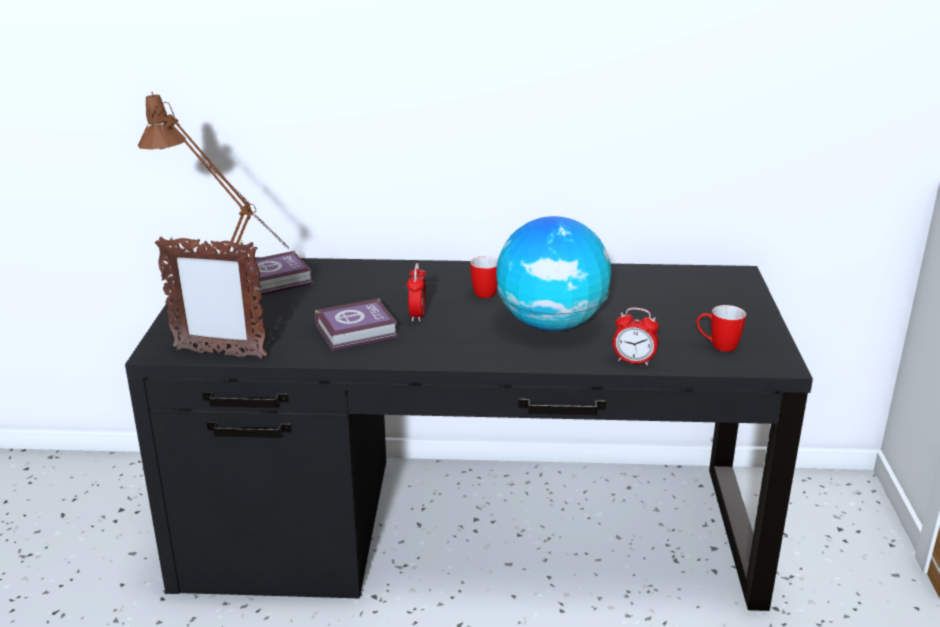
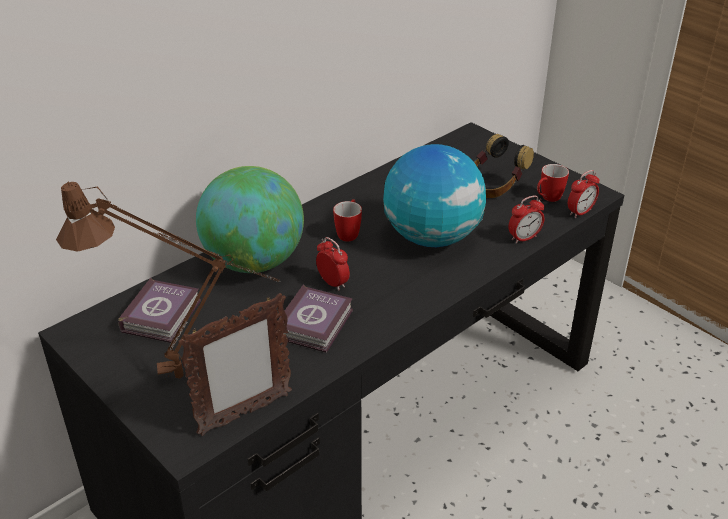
camera: 45 degrees left, 10 degrees up
(388, 278) = (253, 262): none -> globe
(682, 317) = (495, 187): none -> headphones
(732, 369) = (580, 212): none -> alarm clock

